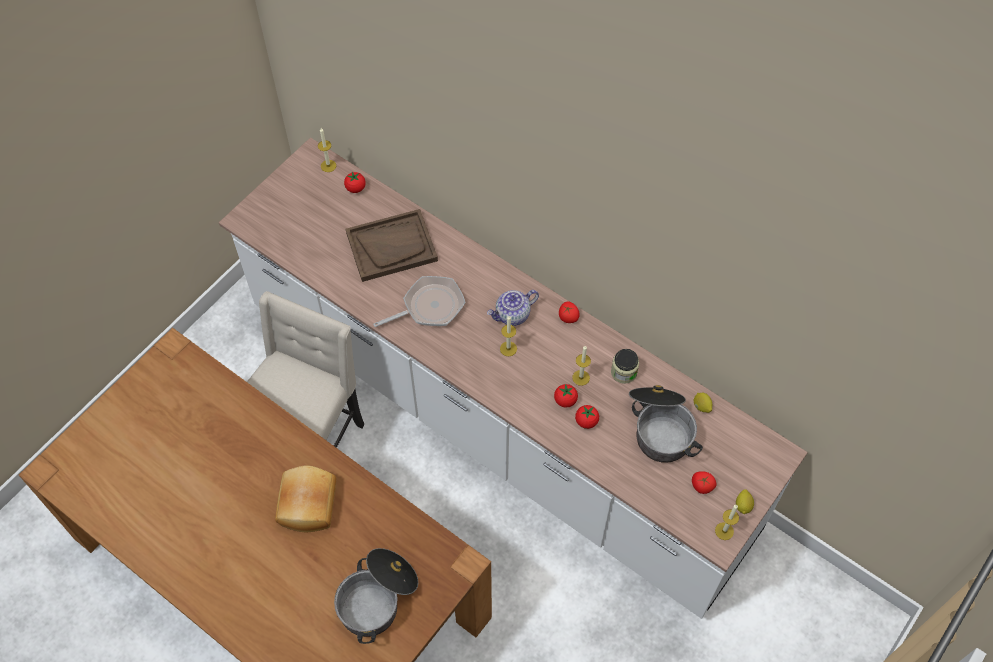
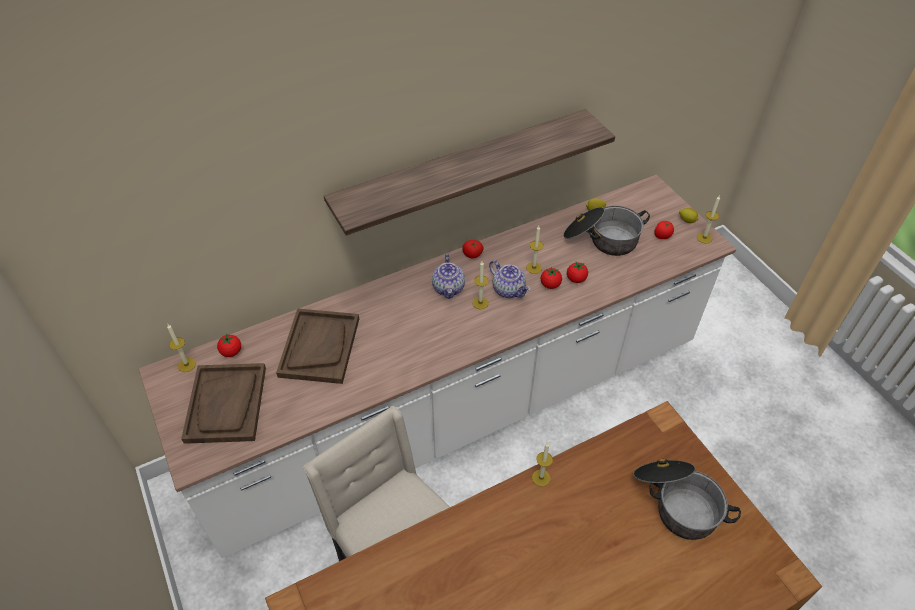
camera: 65 degrees left, 10 degrees down
(304, 213) = (226, 404): none -> brown tray
(306, 504) = (552, 531): bread -> none
(354, 478) = (541, 478): none -> candle
(429, 307) = (404, 342): frying pan -> none
(538, 366) = (509, 290): none -> teapot
(588, 243) = (462, 170): none -> shelf
(623, 372) = (542, 241): jar -> none

